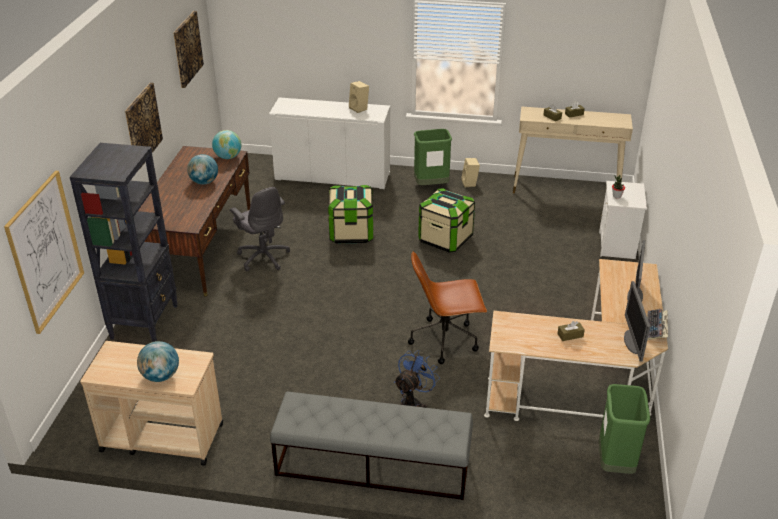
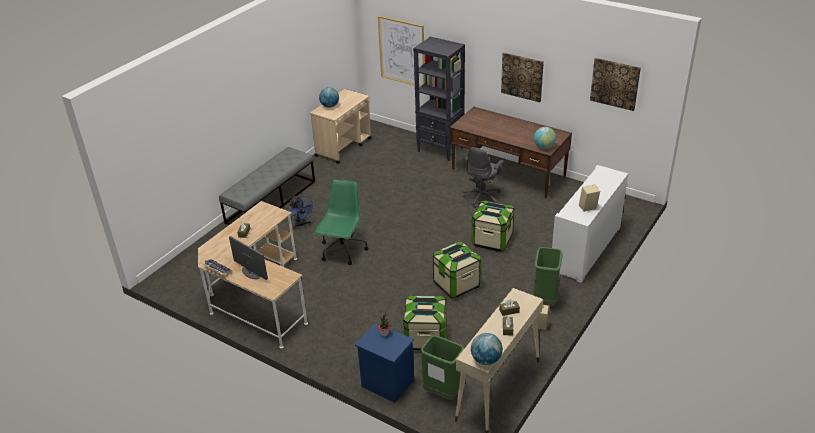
camera: 115 degrees right, 0 degrees up
(204, 182) = (512, 135): globe -> globe (486, 360)
(263, 257) = (482, 197): grey office chair -> grey office chair turned 45 degrees counterclockwise
(445, 340) = (343, 251): brown office chair -> green office chair
(540, 239) = (425, 338): none -> storage box
(615, 463) = (193, 283): green trash can -> green trash can (442, 393)
(617, 246) = (386, 384): white nightstand -> blue nightstand
(632, 342) = (215, 254): monitor -> none

